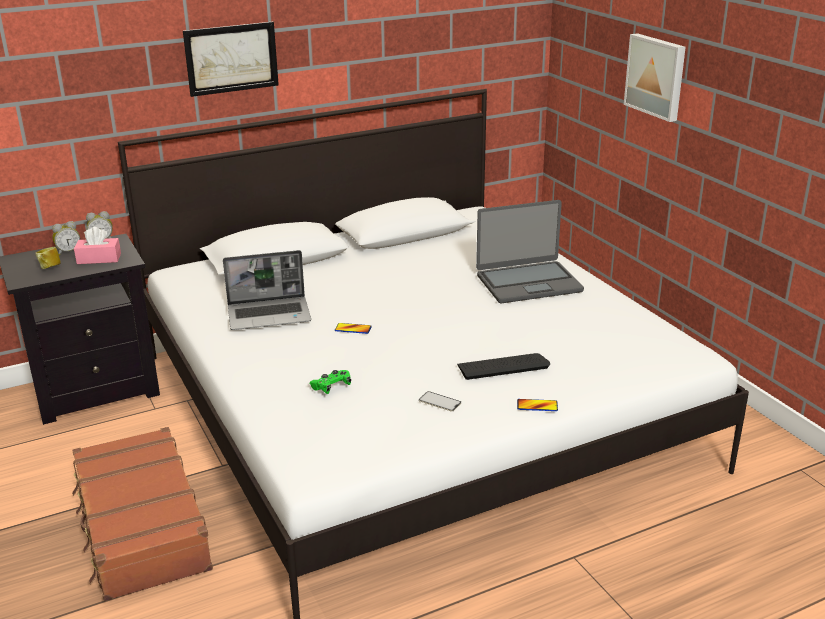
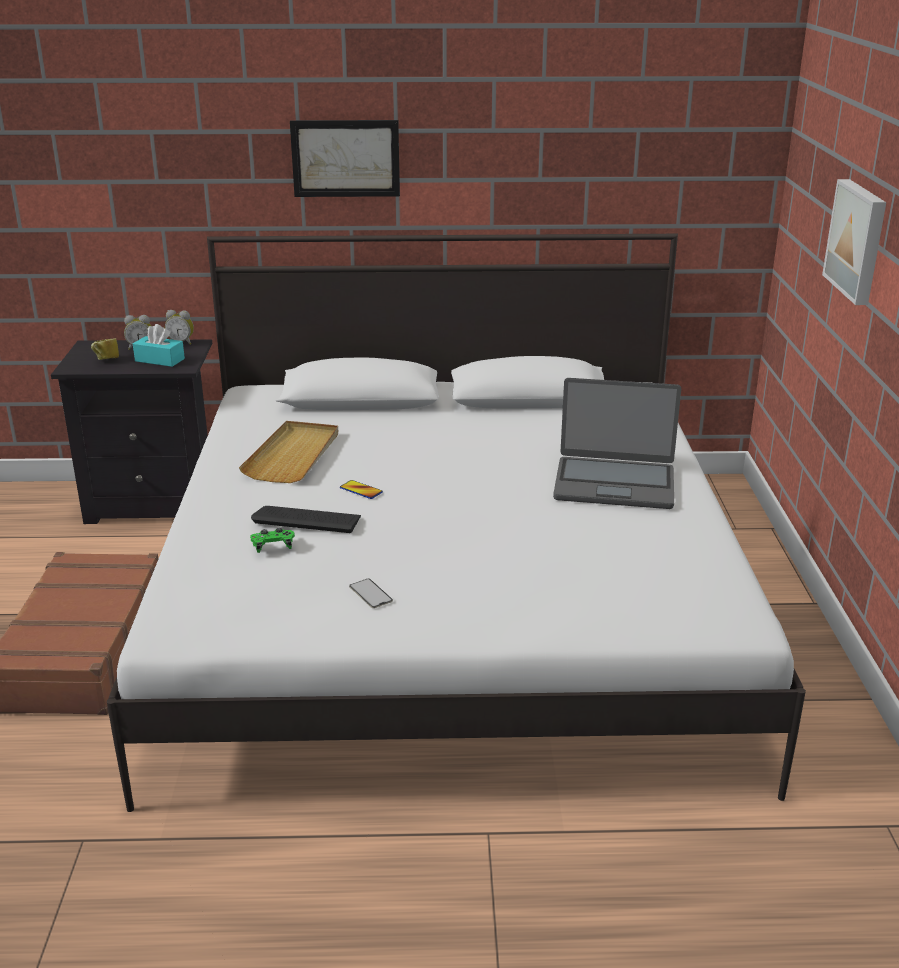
camera: 25 degrees right, 0 degrees up
(99, 259) = (159, 360): pink tissue box -> turquoise tissue box
(270, 315) = (293, 455): laptop -> beige tray
(502, 367) = (482, 573): keyboard -> keyboard (307, 520)
(537, 406) = (475, 629): phone -> none

